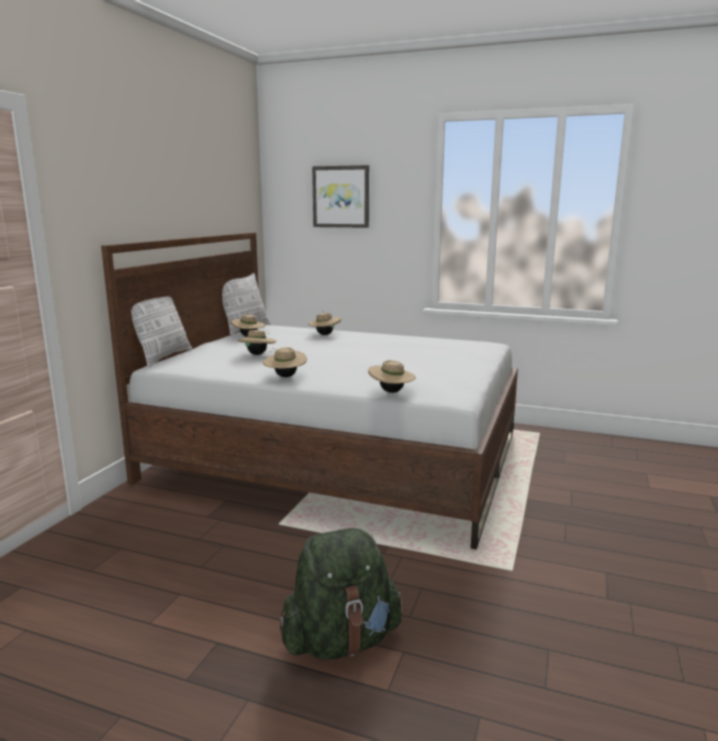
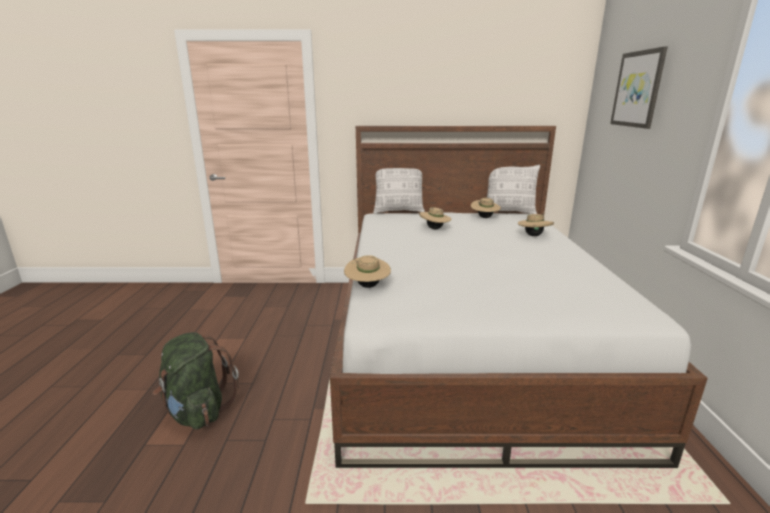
camera: 70 degrees right, 5 degrees up
(285, 376) = (381, 246): beige hat -> none

